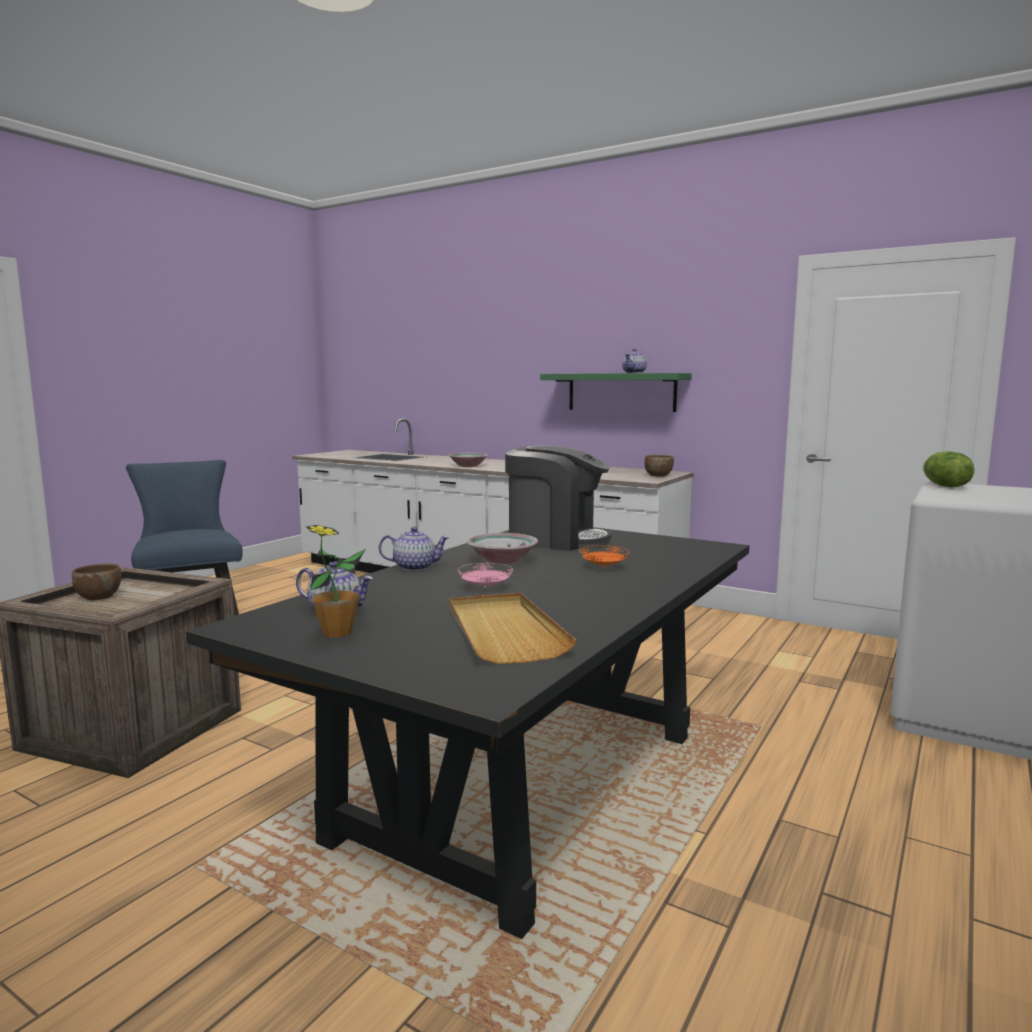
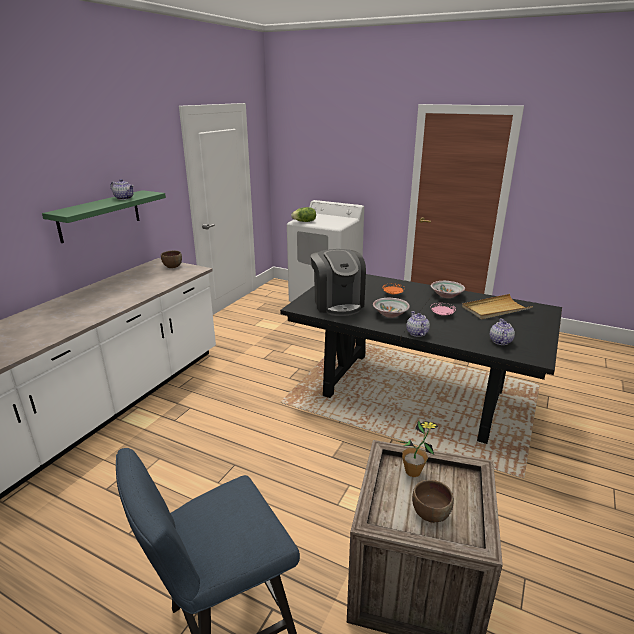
camera: 95 degrees left, 15 degrees up
(337, 633) = (525, 336): potted plant -> potted plant (413, 471)
(467, 466) = (57, 330): bowl -> bowl (446, 295)
(555, 539) = (337, 304): coffee machine -> coffee machine turned 150 degrees clockwise

